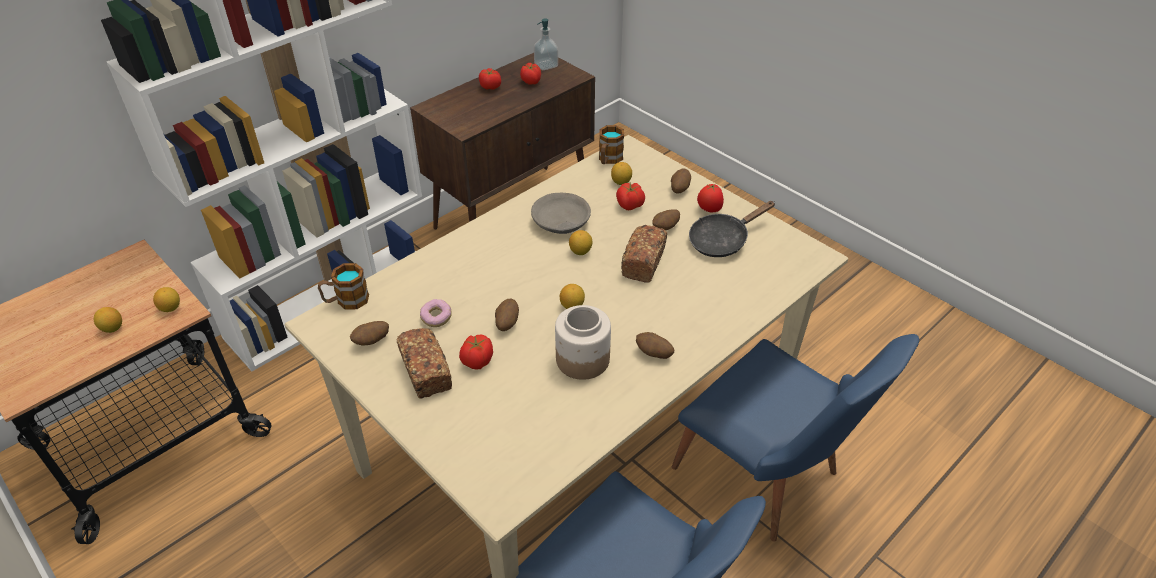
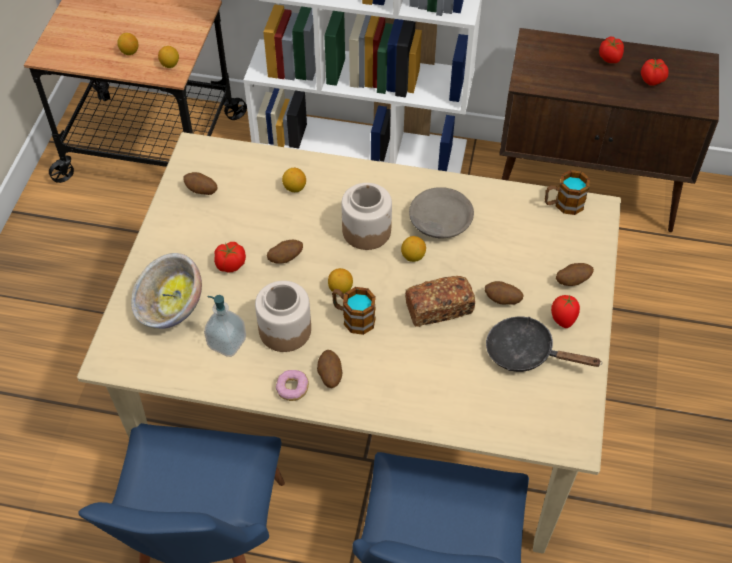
camera: 55 degrees right, 10 degrees up
(346, 301) = (230, 149): mug -> mug (353, 318)
(426, 372) = (196, 242): bread -> none
(436, 318) = (255, 212): donut -> donut (292, 389)
(485, 426) = (170, 309): none -> bowl
(528, 263) = (366, 230): none -> jar
(546, 65) = (692, 74): soap dispenser -> soap dispenser (227, 343)
(621, 182) = (538, 232): lemon -> lemon (294, 188)
(630, 205) = (510, 257): tomato -> none

